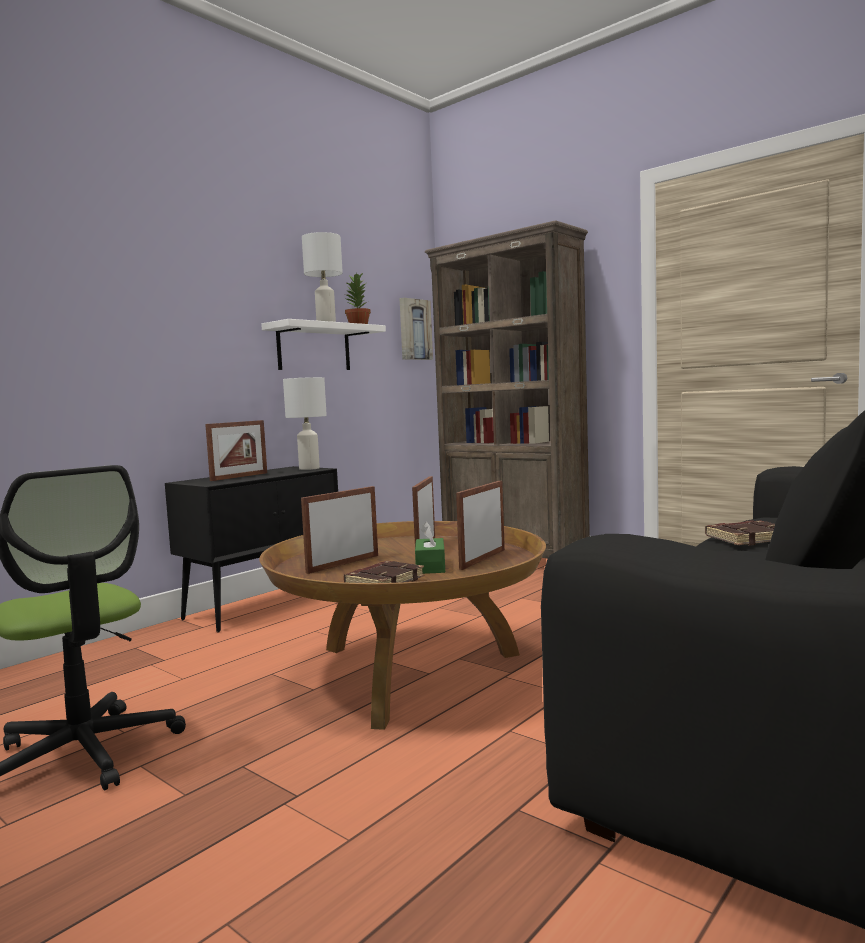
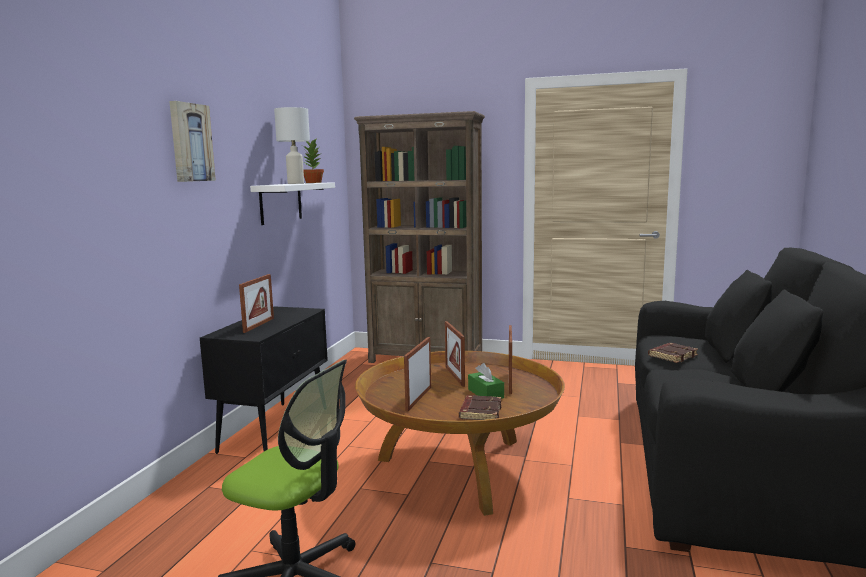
camera: 25 degrees left, 5 degrees up
(309, 468) = (300, 310): white table lamp -> none
(414, 329) = (335, 179): picture -> picture (190, 142)

